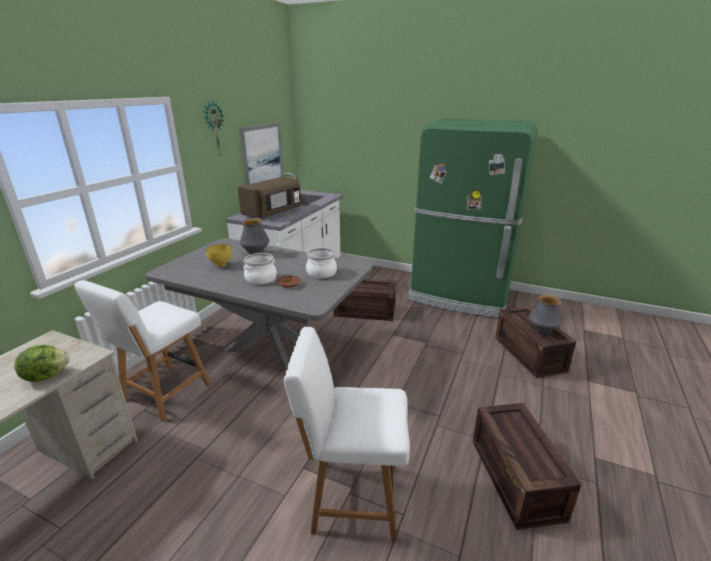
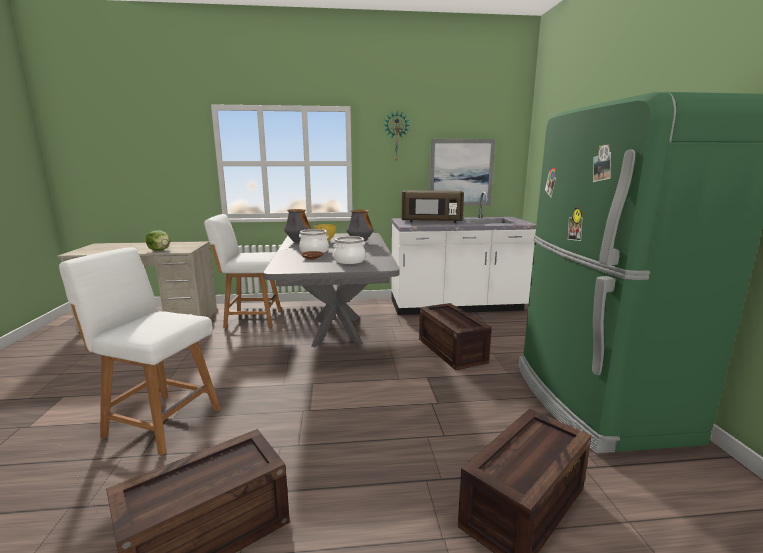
camera: 60 degrees right, 10 degrees down
(351, 497) = (160, 421): white chair -> white chair turned 45 degrees counterclockwise
(542, 331) = (518, 463): vase -> vase (298, 241)

